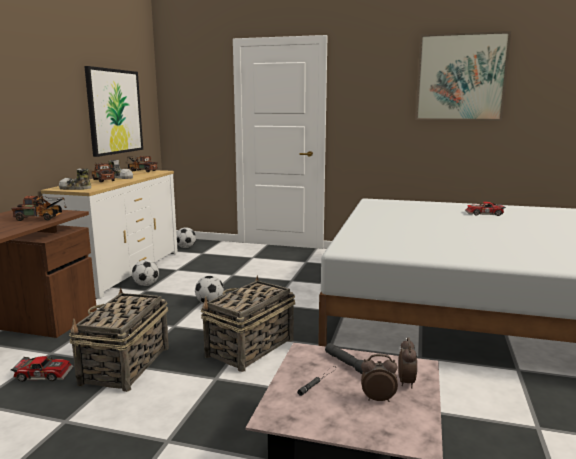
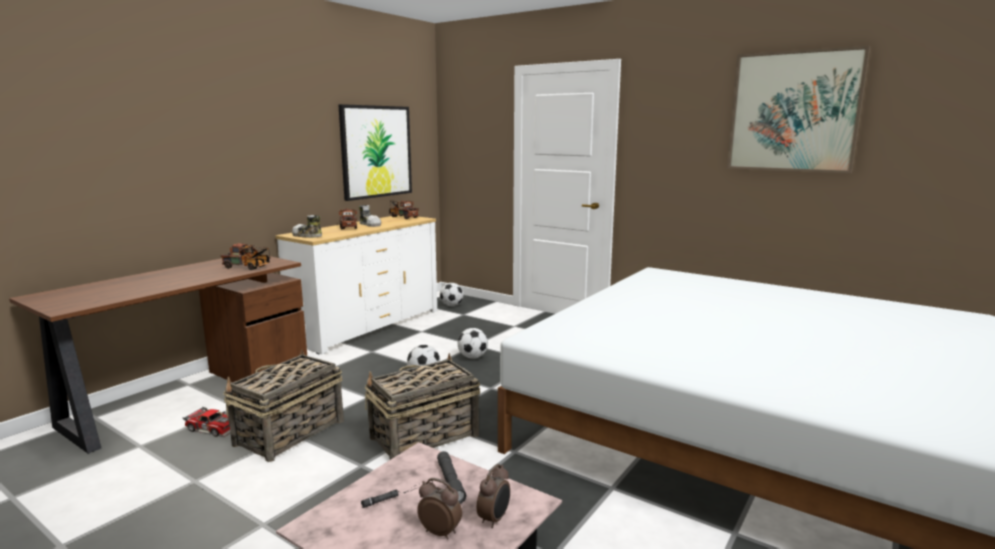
camera: 20 degrees right, 0 degrees up
(146, 285) = (377, 345): football -> football (473, 357)
(484, 214) = (789, 305): toy car -> none

